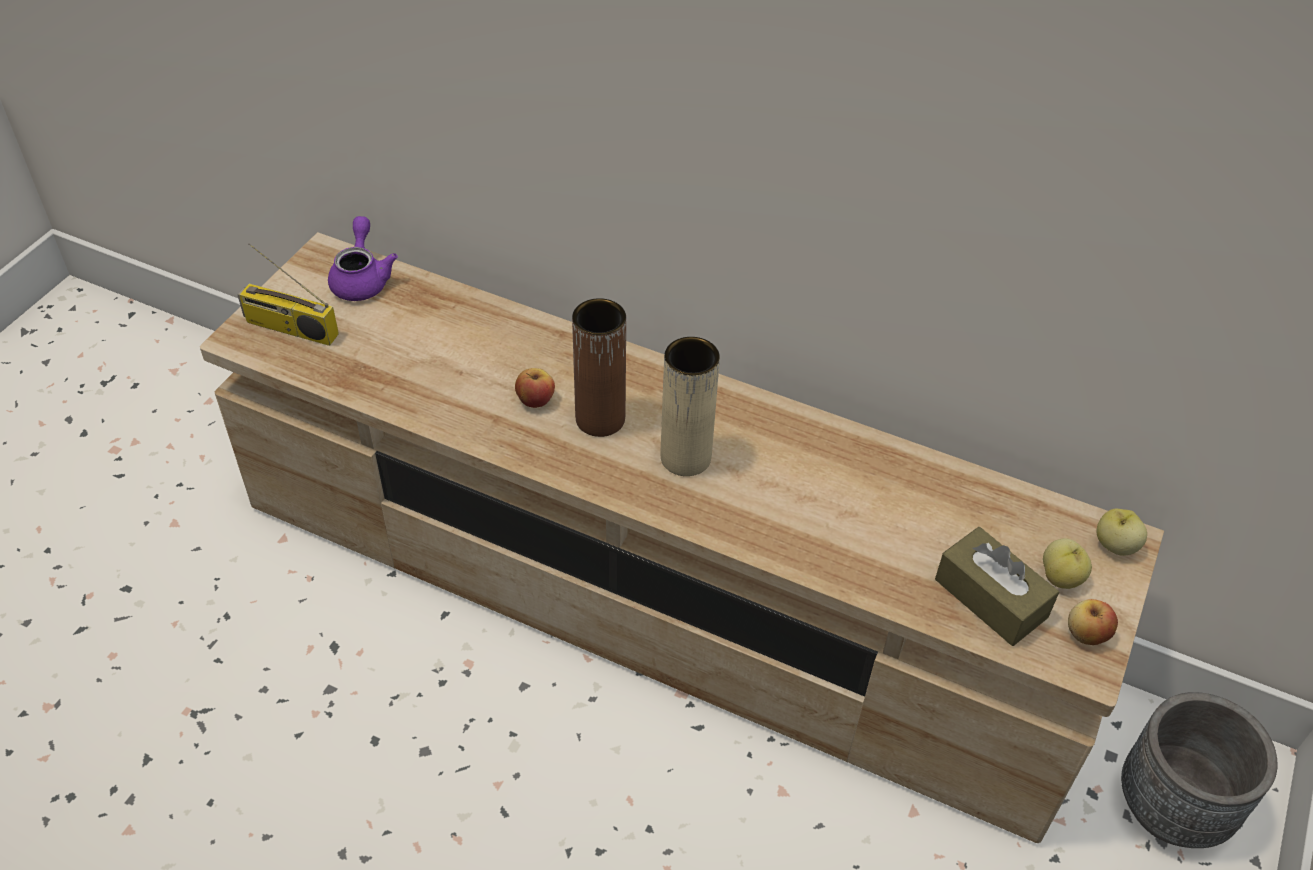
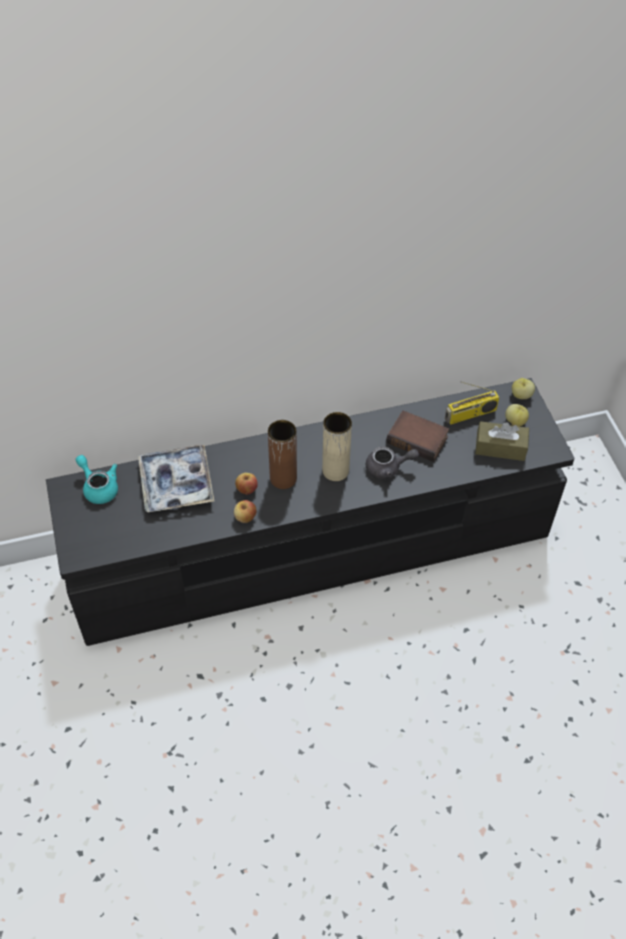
camera: 40 degrees left, 5 degrees up
(289, 328) = (94, 535): radio -> radio (470, 415)
(362, 279) = (99, 487): purple teapot -> turquoise teapot
(456, 334) = (176, 484): none -> tray
(650, 593) = (312, 548): beige tv stand -> black tv stand
(768, 506) = (388, 468): none -> grey teapot
(863, 497) = (418, 439): none -> book
(1086, 634) = (543, 438): apple -> apple (245, 517)
(1171, 807) = (577, 488): grey planter -> none

